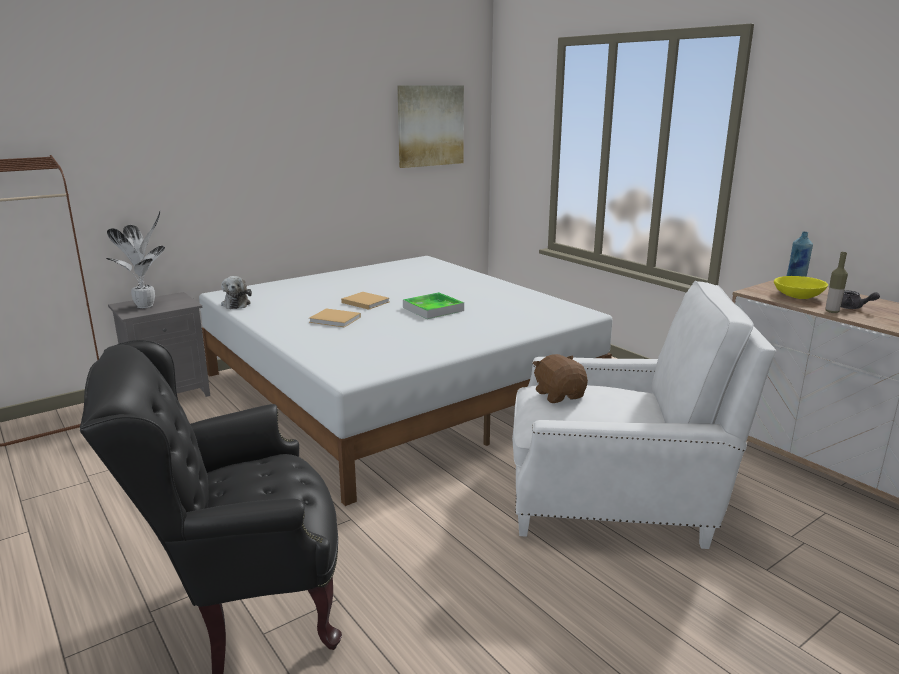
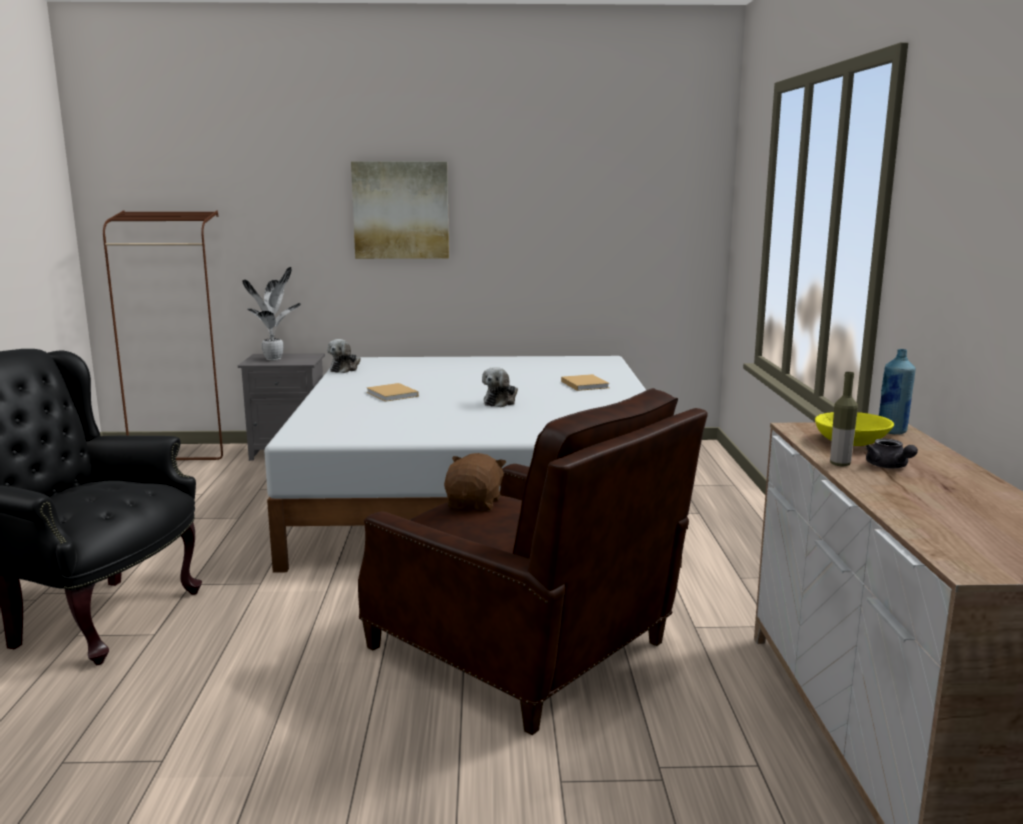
camera: 35 degrees right, 5 degrees down
(364, 302) = (452, 385): beige book -> beige book (584, 384)
(430, 126) = (636, 198): picture -> picture (401, 210)
(433, 309) = (501, 402): tray -> plush toy
(614, 495) = (523, 649): white armchair -> brown armchair

